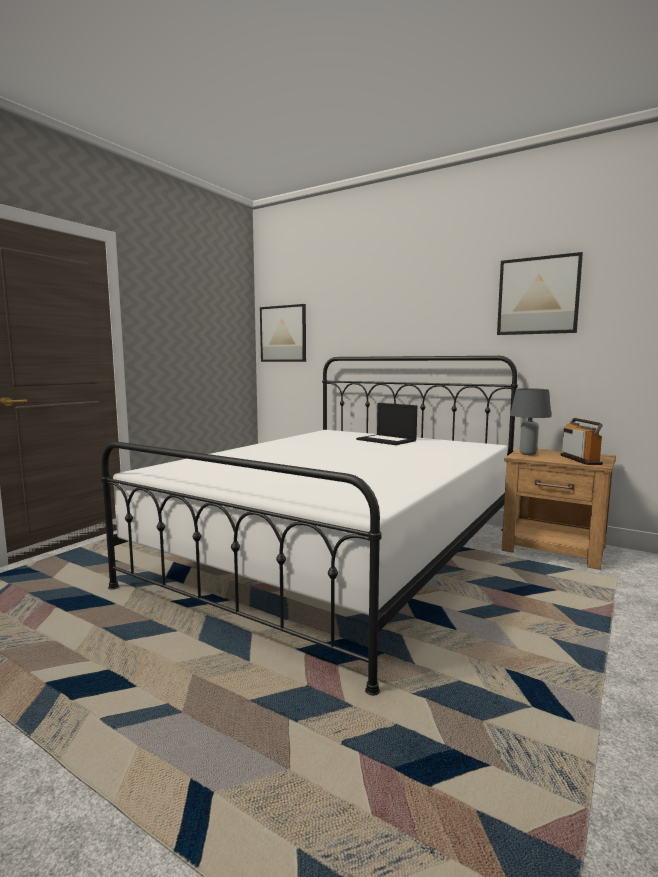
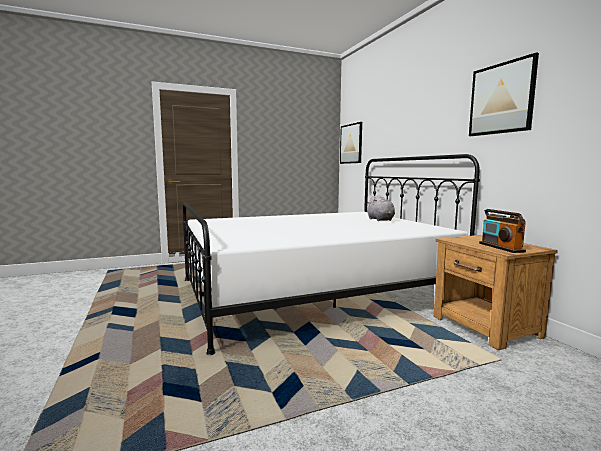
camera: 35 degrees right, 0 degrees up
(387, 440) = (380, 220): laptop -> grey plush toy
(528, 454) = (467, 239): grey table lamp -> none
(580, 460) = (501, 247): radio -> radio turned 135 degrees clockwise

